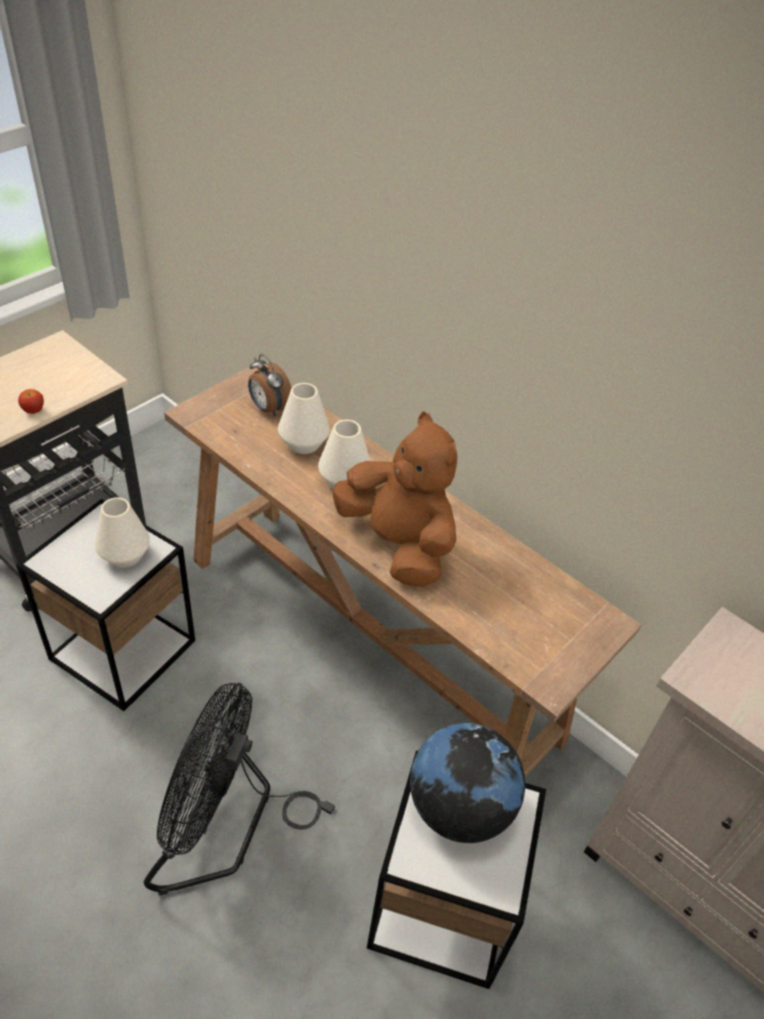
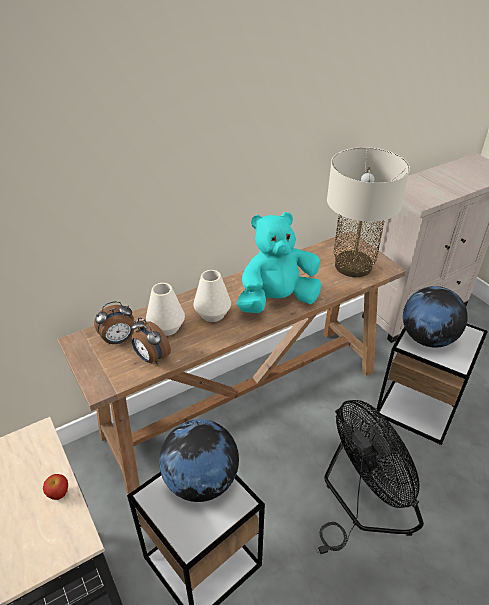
camera: 70 degrees left, 5 degrees down
(125, 555) = (201, 481): white vase -> globe
(233, 816) = (357, 500): black fan -> black fan turned 150 degrees counterclockwise
(246, 441) = (151, 358): none -> alarm clock
(398, 544) = (277, 300): brown plush toy -> turquoise plush toy
(530, 633) = (353, 266): none -> table lamp

